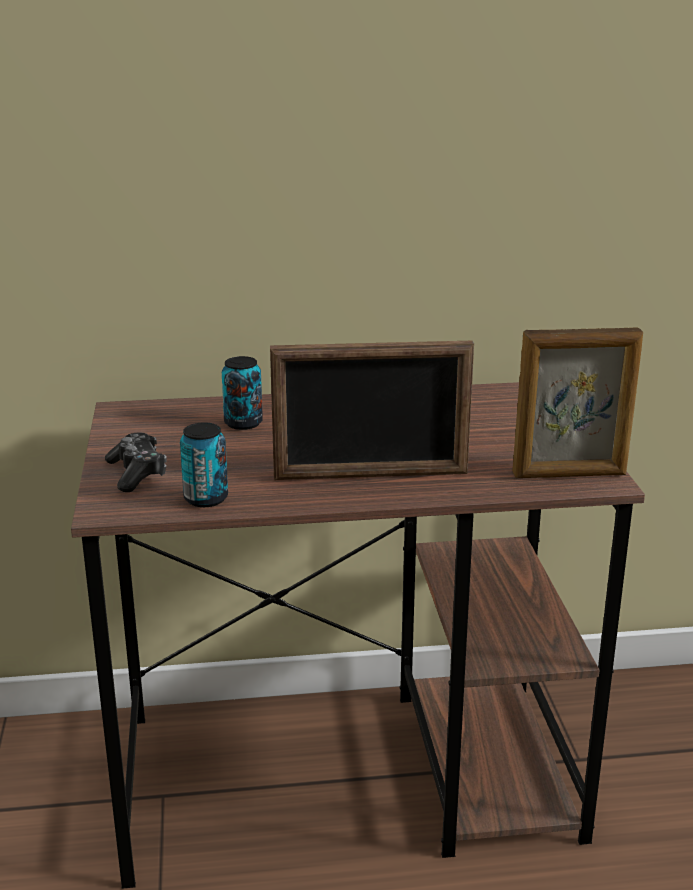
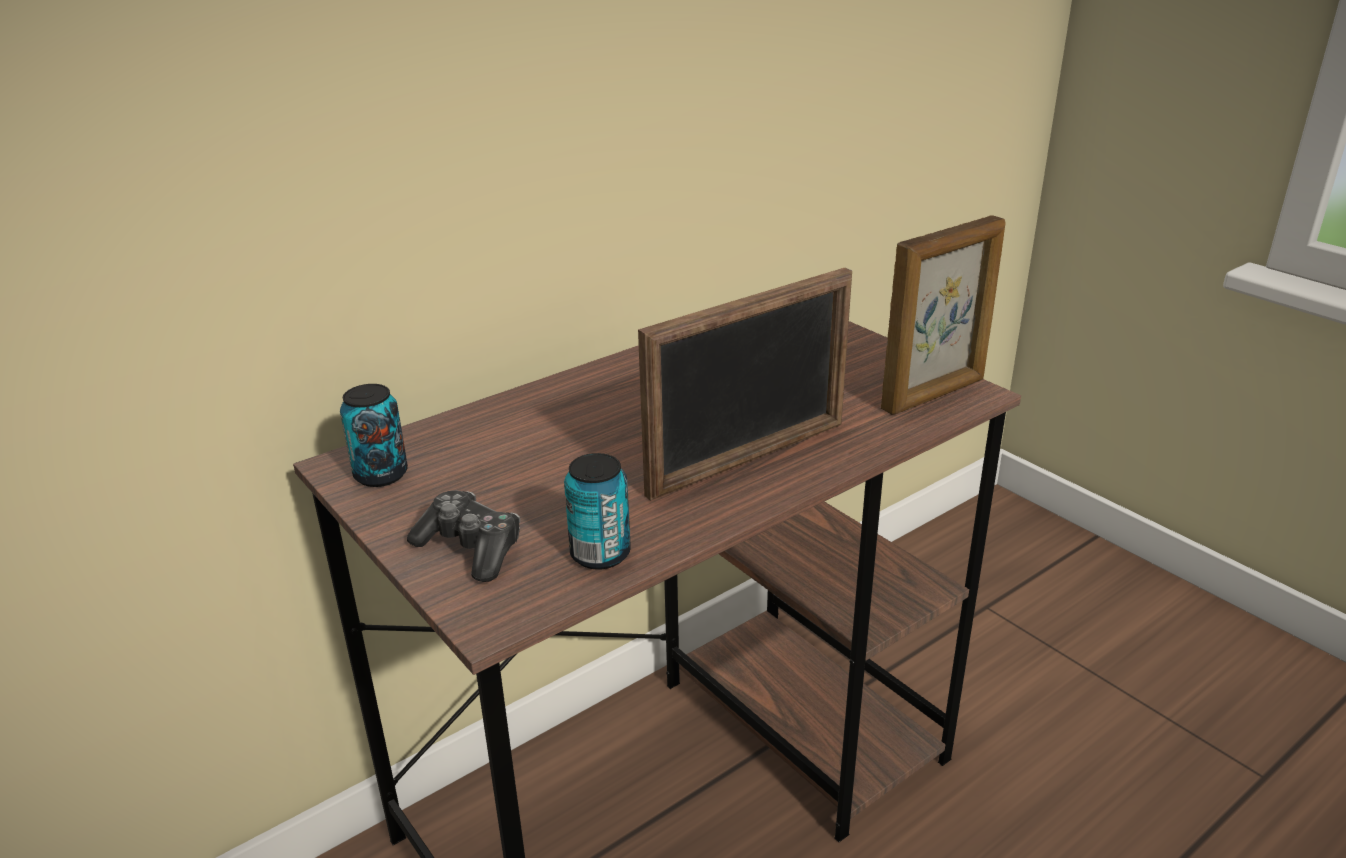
camera: 30 degrees left, 5 degrees up
(243, 423) = (524, 437): can -> can (381, 475)

